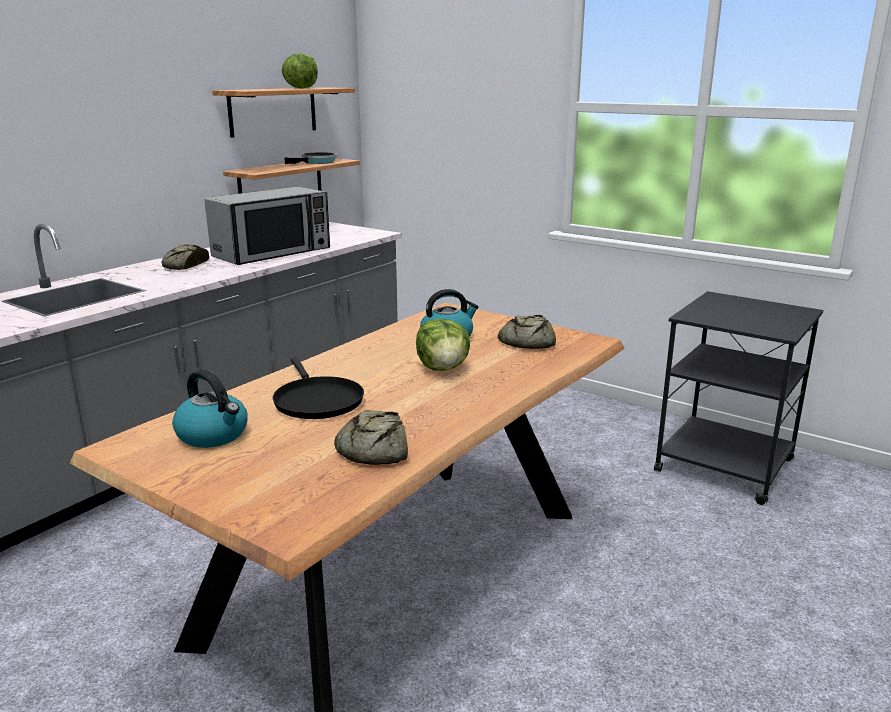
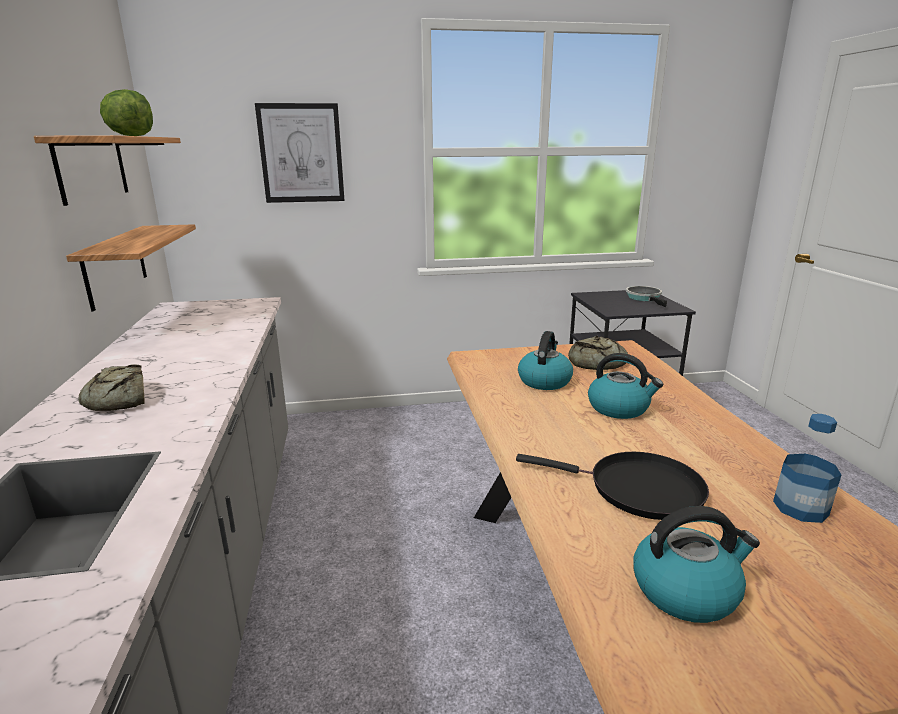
camera: 45 degrees left, 0 degrees up
(273, 253) = (202, 350): microwave -> none
(317, 162) = (156, 231): frying pan -> frying pan (645, 298)
(373, 449) = (800, 508): bread -> bottle
(443, 368) = (619, 408): lettuce -> kettle
(462, 103) = (301, 153): none -> picture

